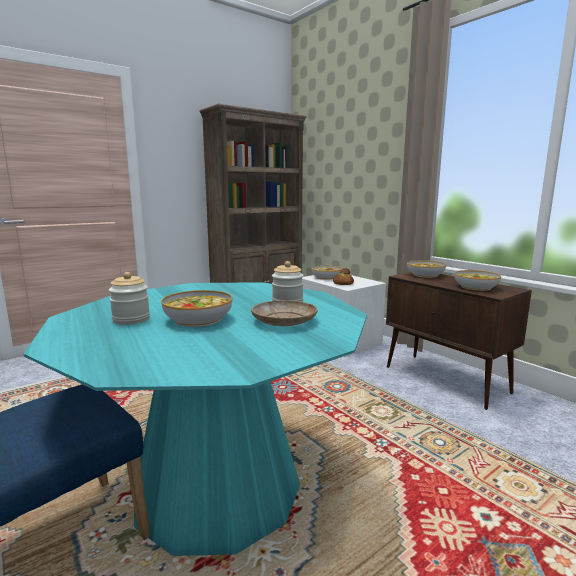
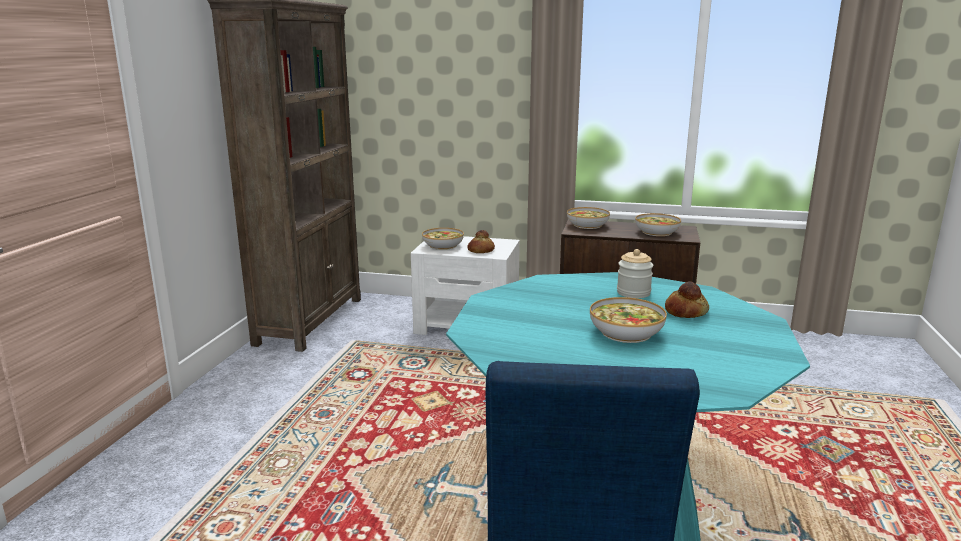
camera: 40 degrees left, 5 degrees up
(131, 319) = (577, 353): jar -> none
(284, 321) = (685, 311): beige plate -> bread

